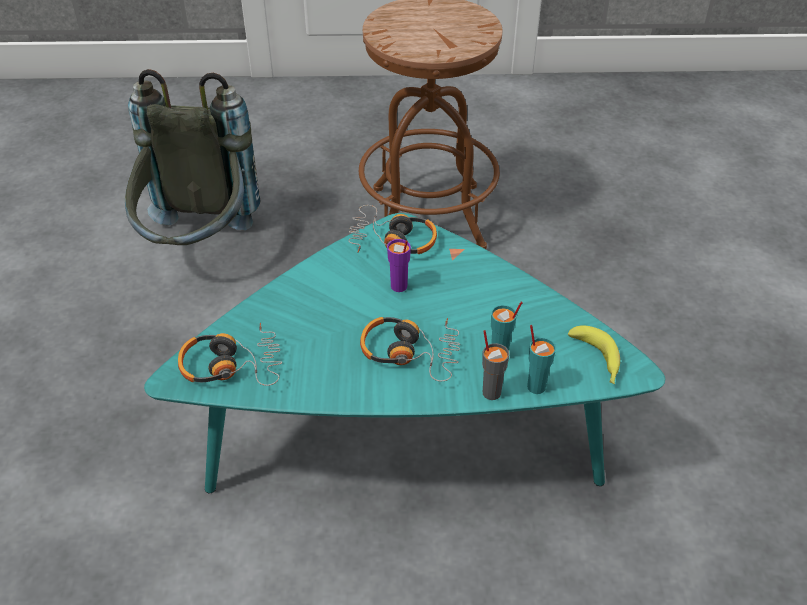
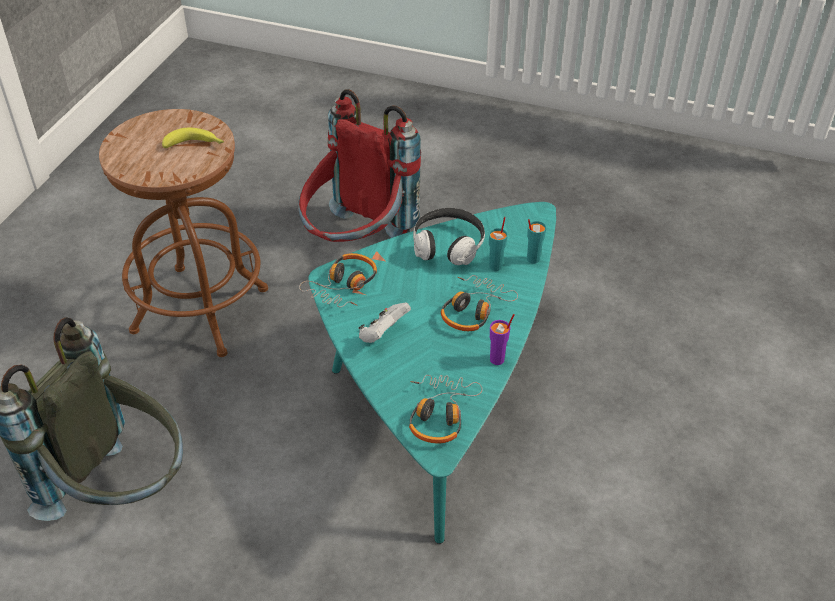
camera: 70 degrees left, 0 degrees up
(334, 289) = (383, 334): none -> white game controller
(399, 287) = (400, 297): purple cup -> purple cup (497, 359)
(491, 392) = (529, 281): grey cup -> none
(509, 303) = (448, 246): none -> headphones
(595, 294) = (356, 245): none -> red backpack
(597, 361) = (522, 224): banana -> banana (195, 145)

